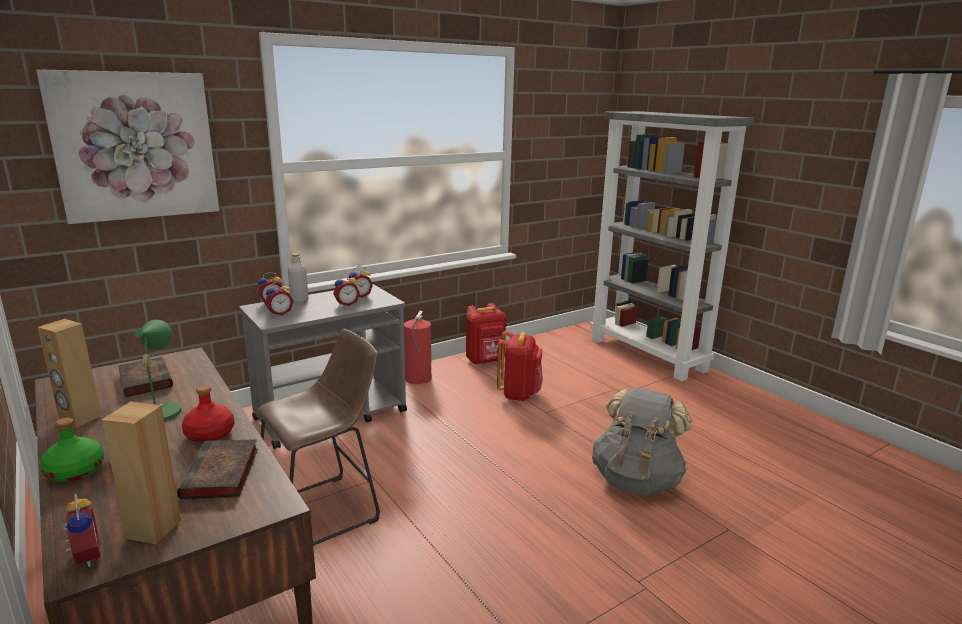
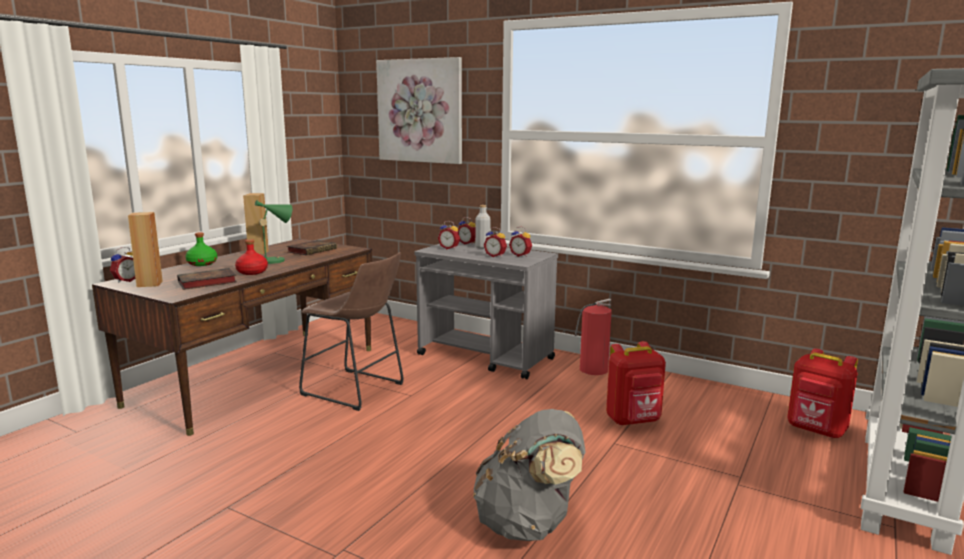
camera: 65 degrees right, 5 degrees down
(485, 361) = (682, 389): red backpack -> red backpack (816, 431)

